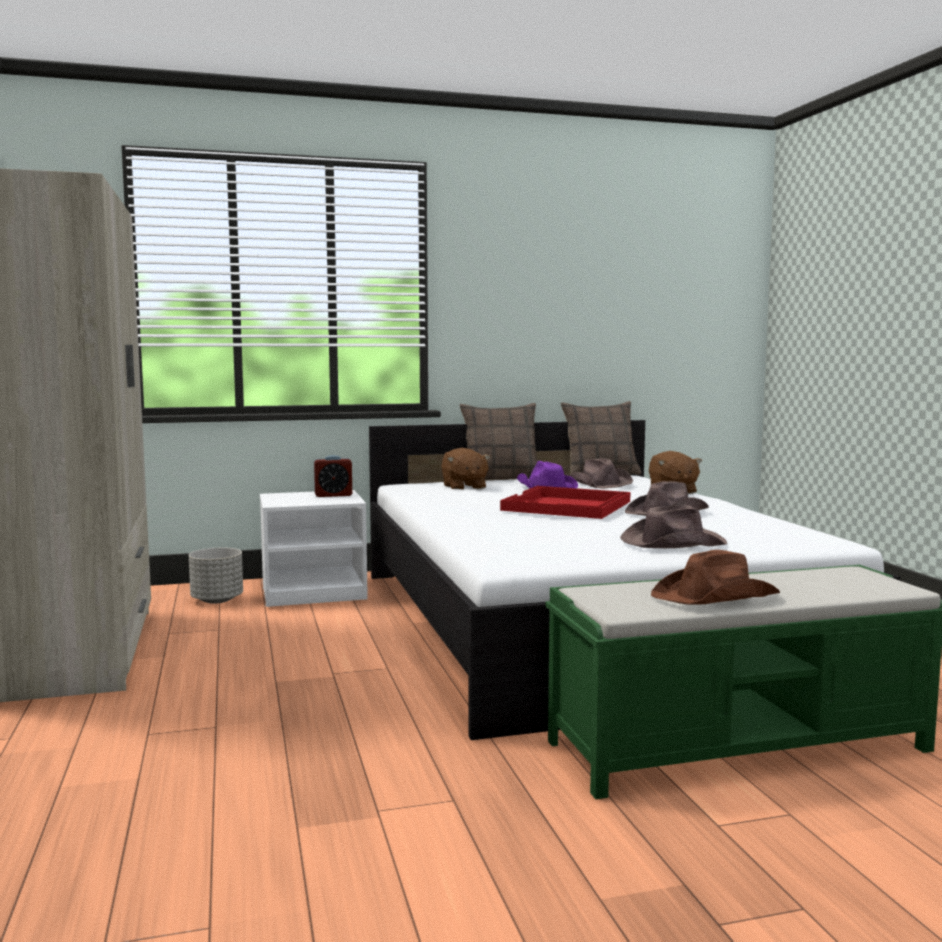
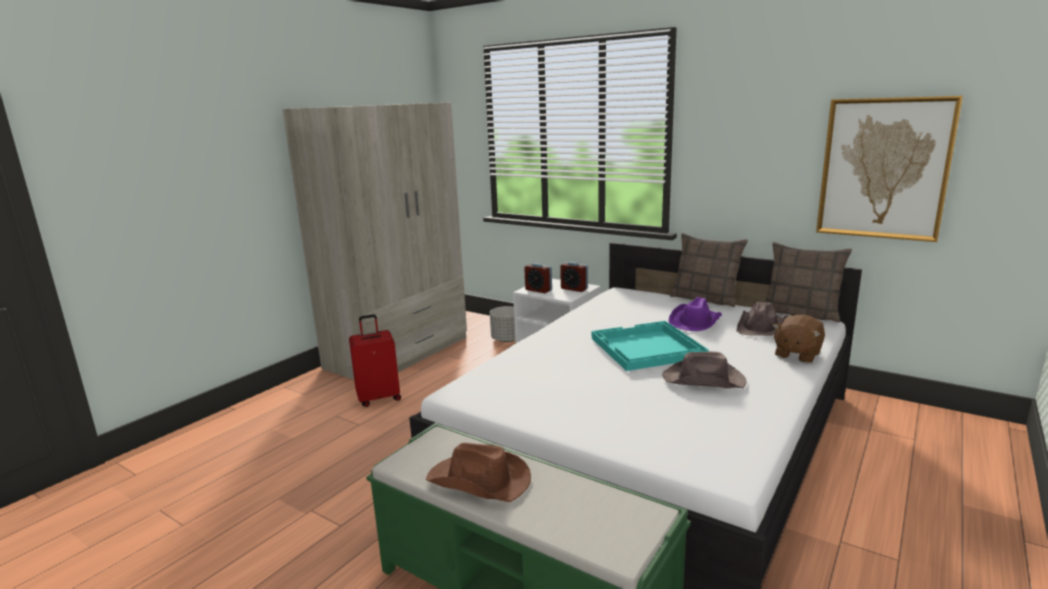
camera: 50 degrees right, 10 degrees up
(172, 696) = (379, 398): none -> red suitcase
(292, 502) = (538, 290): none -> alarm clock
(464, 487) = (647, 304): brown plush toy -> none
(567, 506) = (646, 348): red tray -> turquoise tray
(637, 324) = (884, 169): none -> picture
(671, 542) = (597, 416): brown hat -> none

